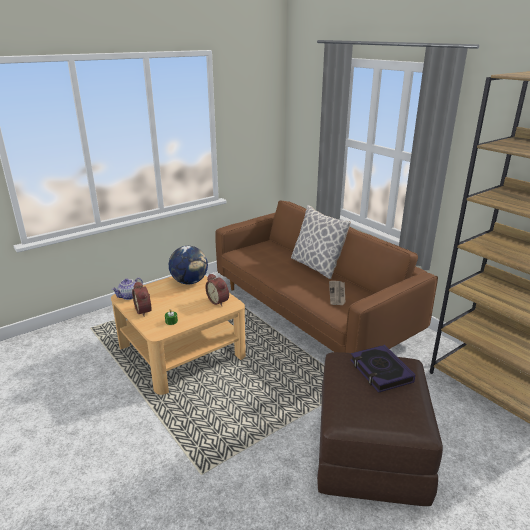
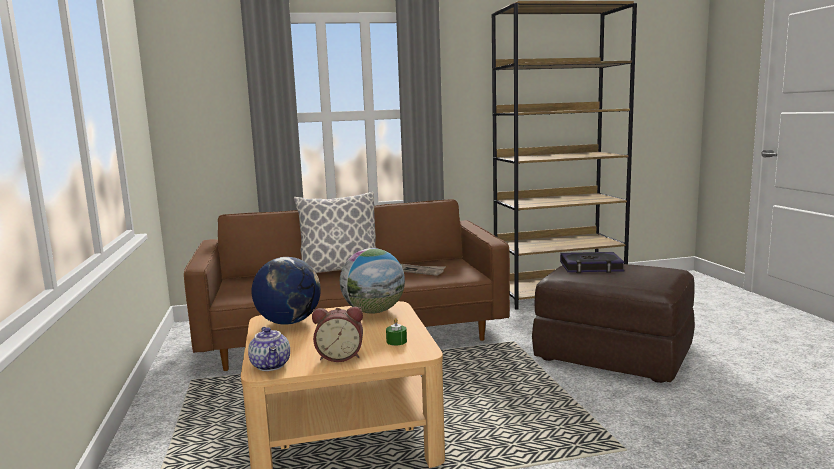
camera: 65 degrees left, 15 degrees down
(219, 301) = (374, 311): alarm clock -> globe

